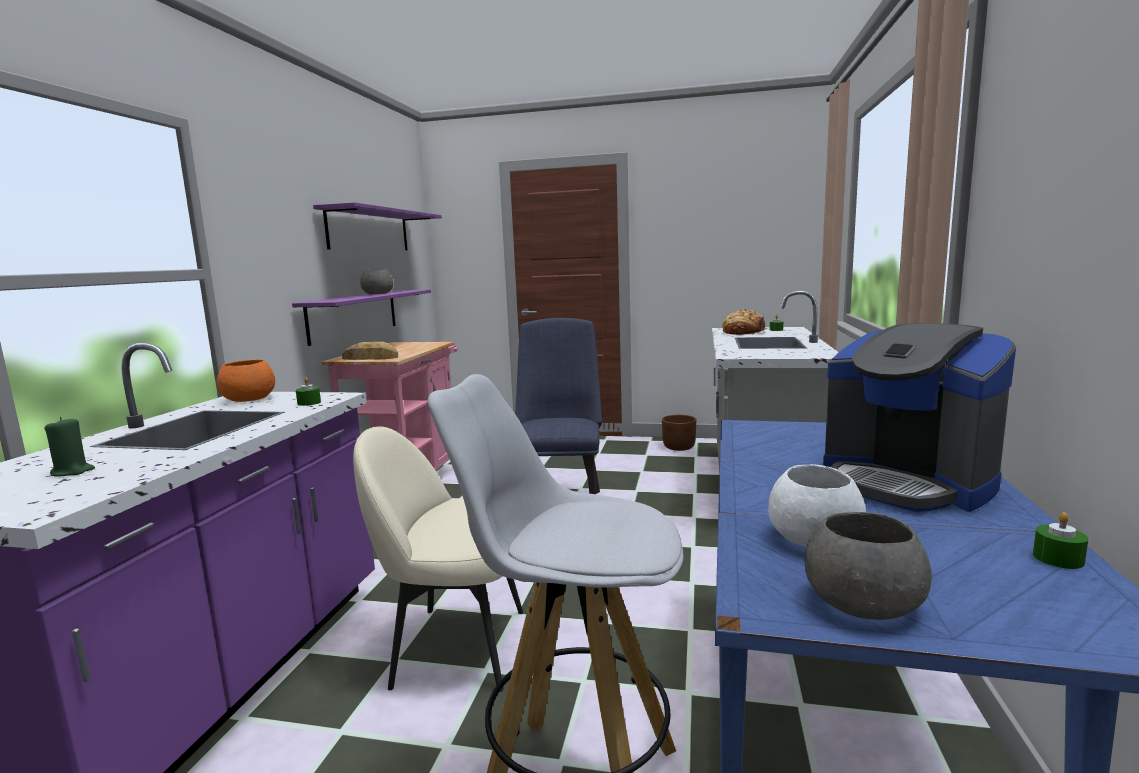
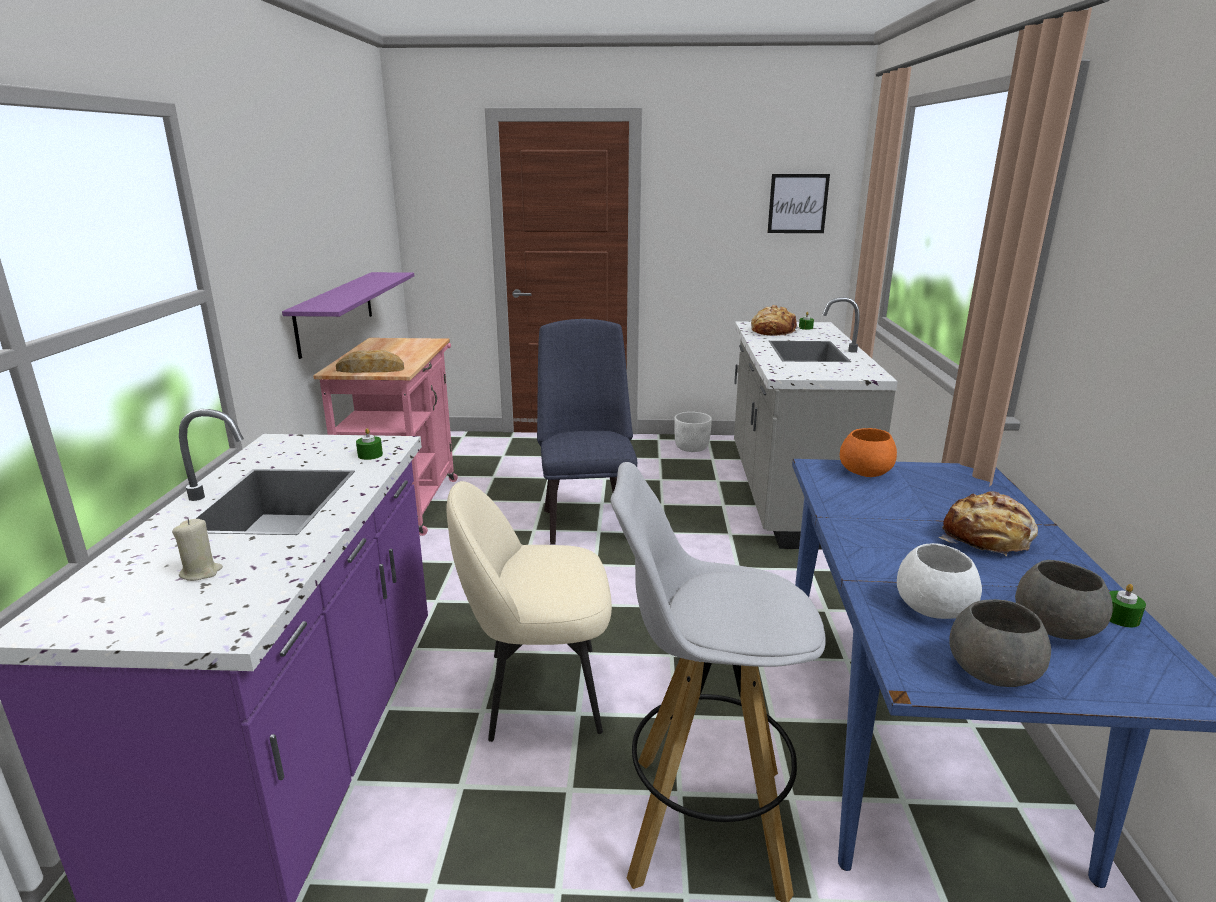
camera: 10 degrees left, 10 degrees up
(72, 472) = (201, 572): green candle -> beige candle
(250, 399) = (292, 448): orange bowl -> orange bowl (866, 471)
(369, 230) = (343, 203): purple shelf -> none
(377, 294) = (362, 285): grey bowl -> grey bowl (1054, 625)
(678, 447) = (691, 448): brown planter -> white planter
(769, 225) = (798, 203): none -> picture
(906, 483) = (986, 539): coffee machine -> bread

